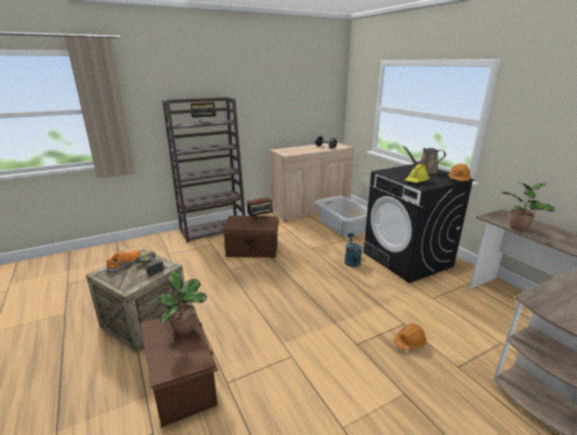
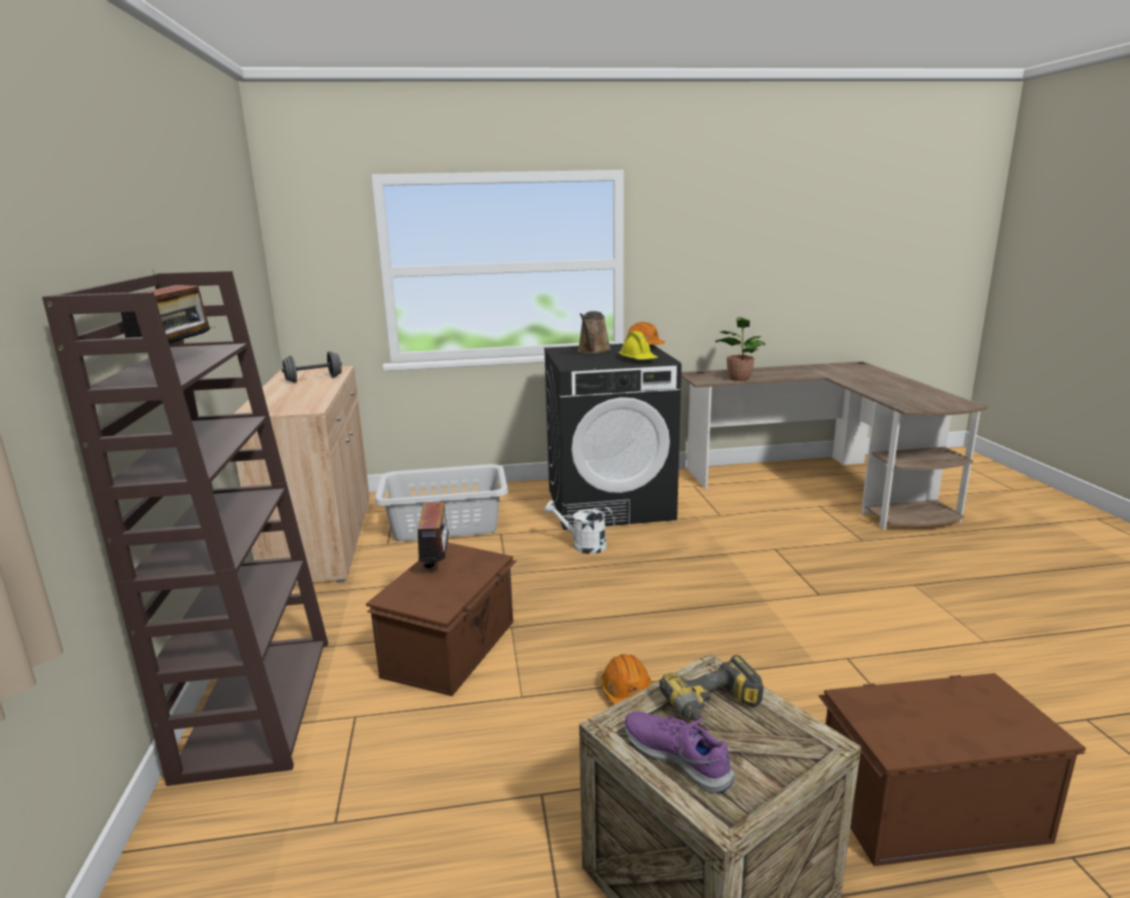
camera: 70 degrees left, 5 degrees down
(125, 264) = (677, 756): orange shoe -> purple shoe
(185, 329) = (901, 701): potted plant -> none
(351, 260) = (583, 545): turquoise watering can -> white watering can
(409, 342) = (815, 556): orange hard hat -> orange hard hat (627, 693)

